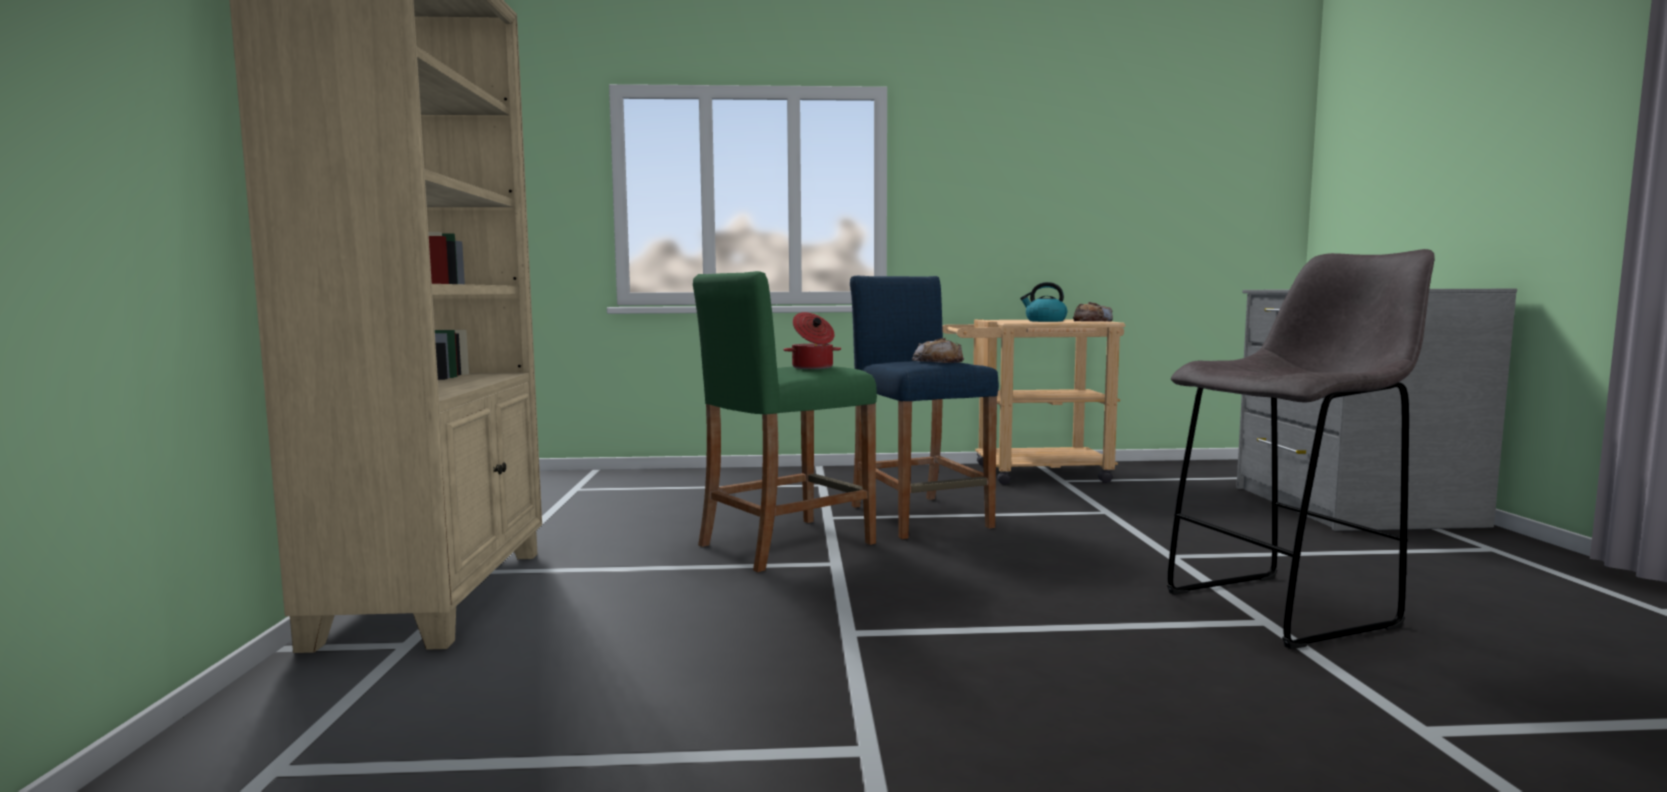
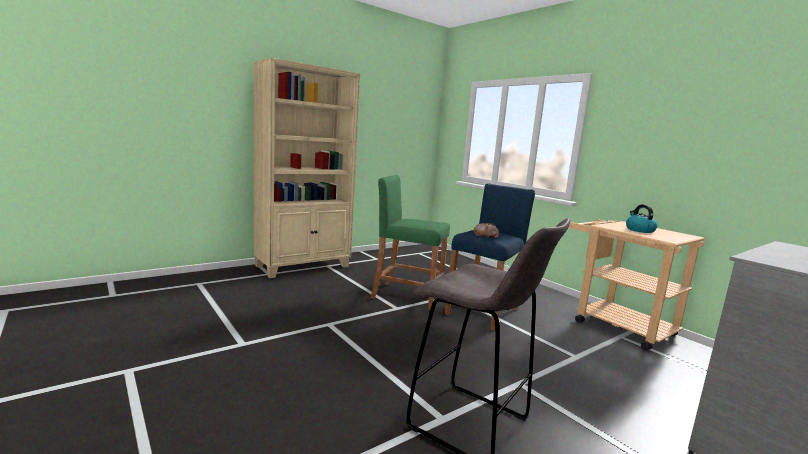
camera: 55 degrees right, 5 degrees up
(812, 367) = (421, 223): cooking pot -> none
(1092, 321) = (667, 238): bread -> none

